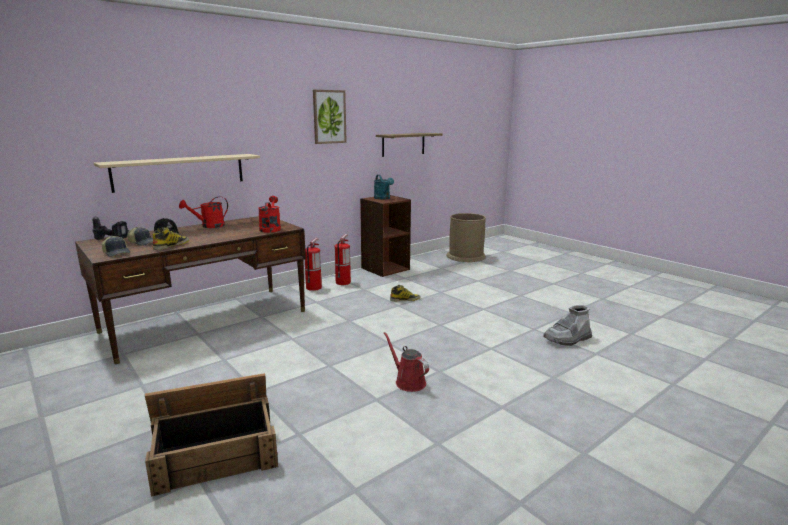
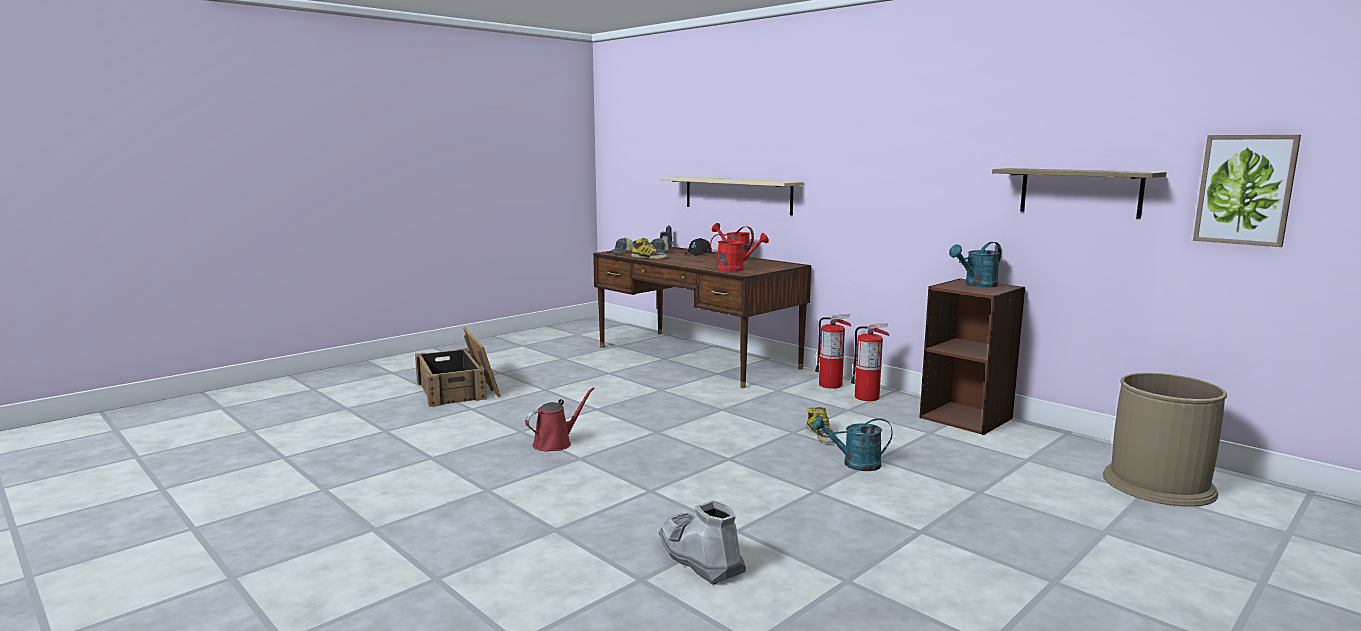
camera: 85 degrees right, 5 degrees down
(329, 117) = (918, 135): picture -> picture (1245, 189)
(447, 297) = (854, 464): none -> turquoise watering can

